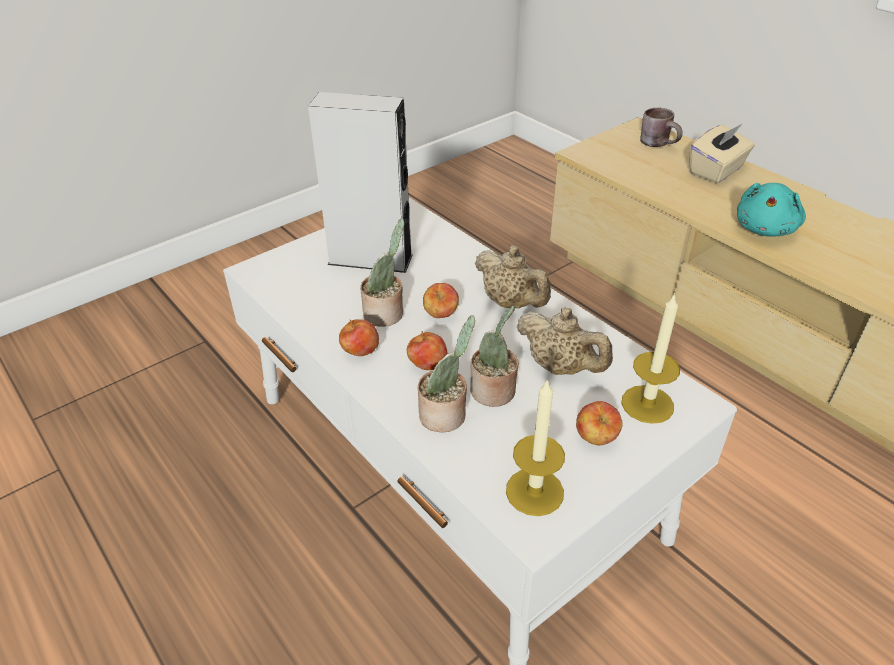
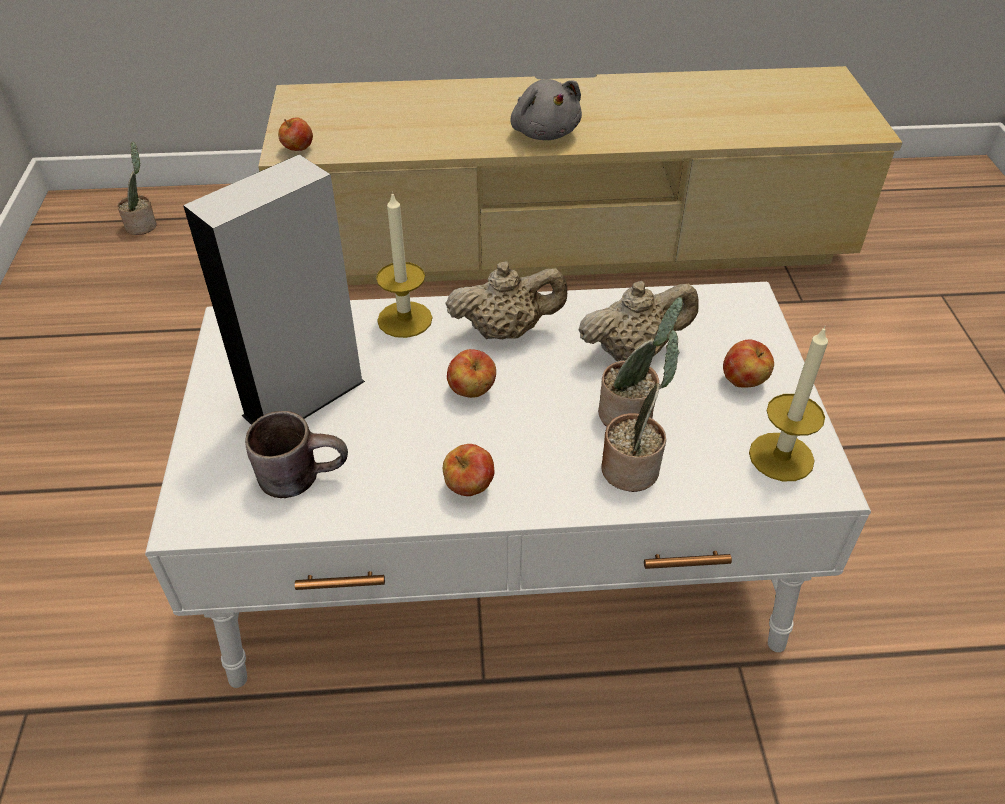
camera: 55 degrees left, 5 degrees up
(386, 314) = (424, 434): potted plant -> potted plant (143, 225)
(427, 365) = (544, 443): apple -> apple (298, 150)
(647, 404) = (726, 326): candle -> candle (405, 319)
(660, 143) = (342, 101): brown mug -> brown mug (302, 473)
(716, 171) = (430, 102): beige tissue box -> none
(765, 229) = (544, 132): turquoise plush toy -> grey plush toy

